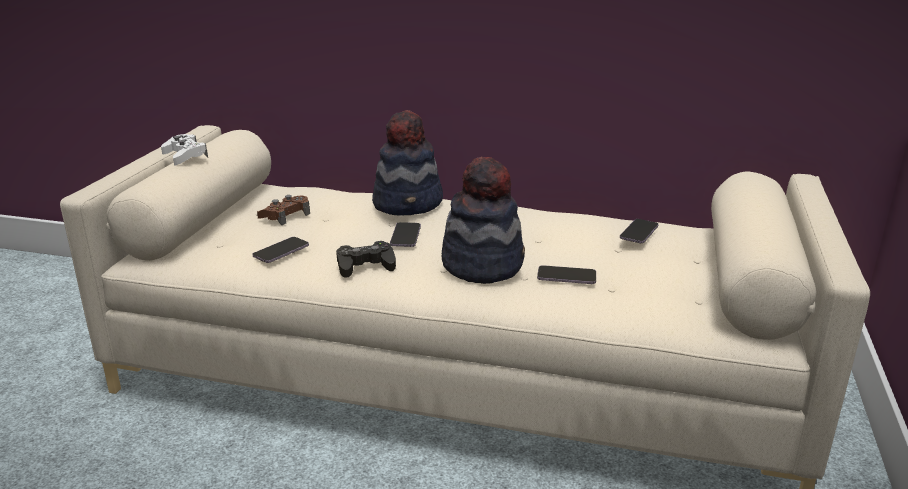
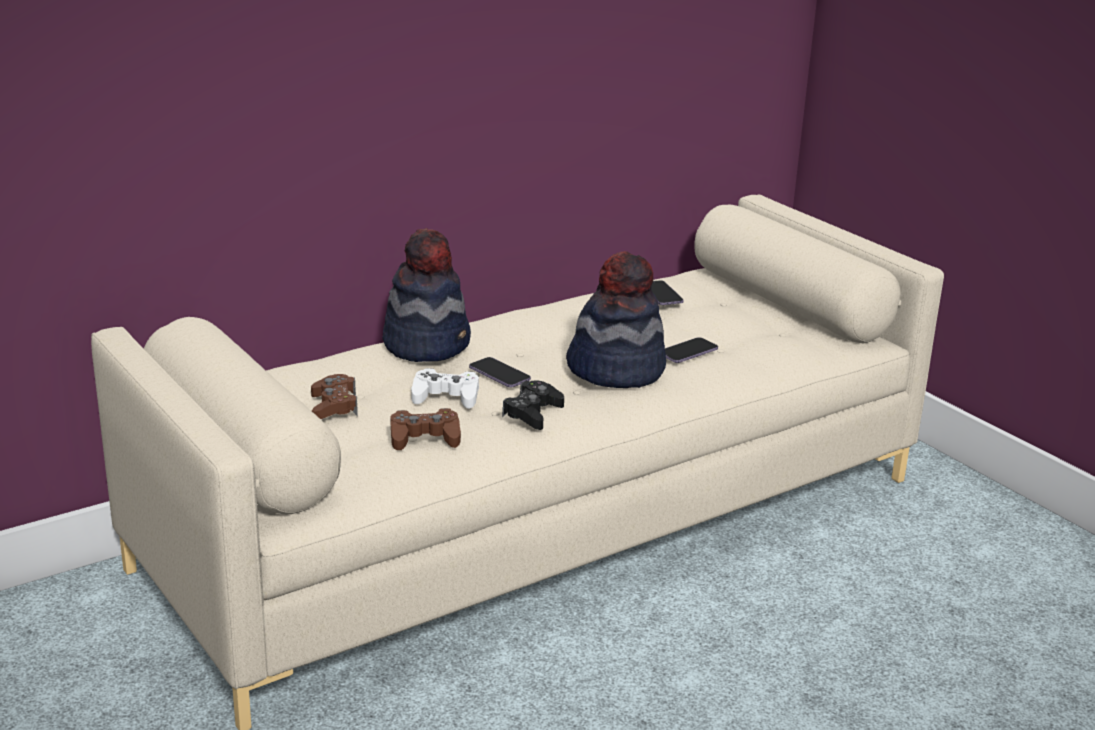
camera: 50 degrees left, 0 degrees up
(185, 156) = (225, 368): white game controller -> white game controller (446, 396)
(281, 251) = (424, 437): phone -> brown game controller

